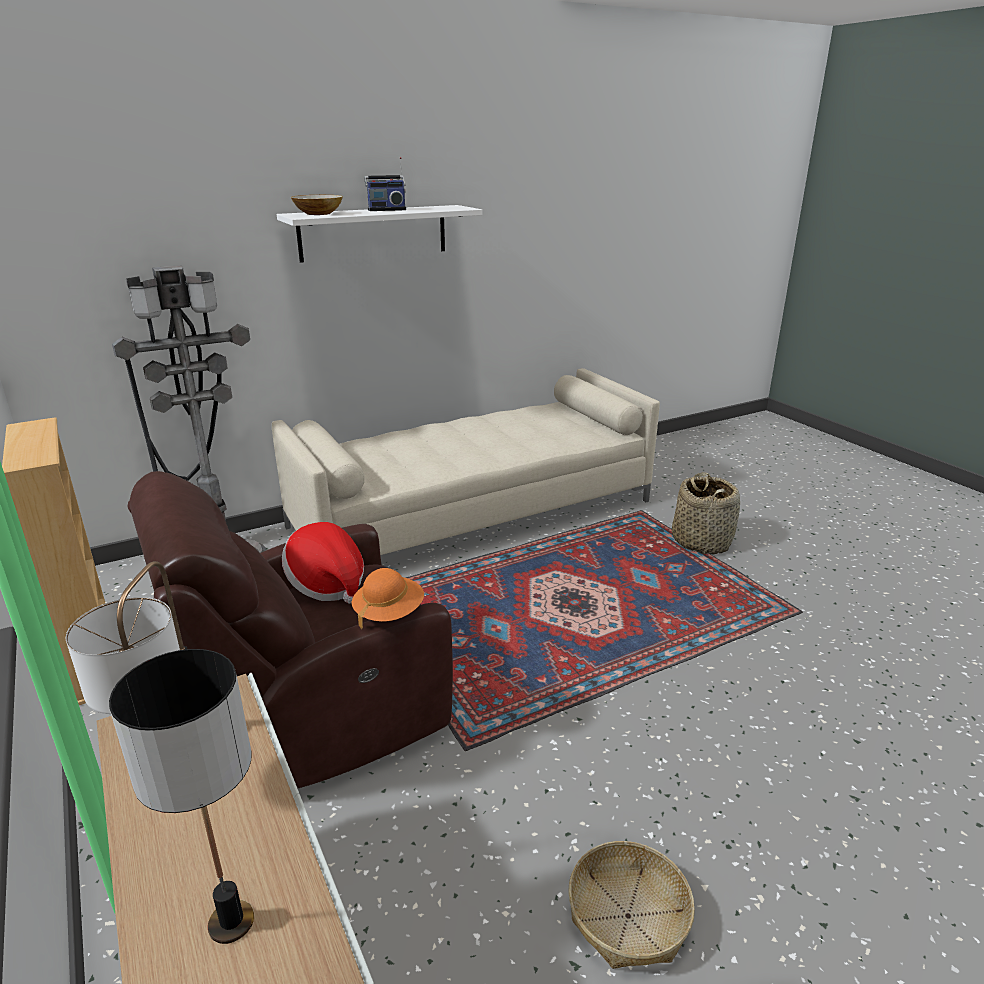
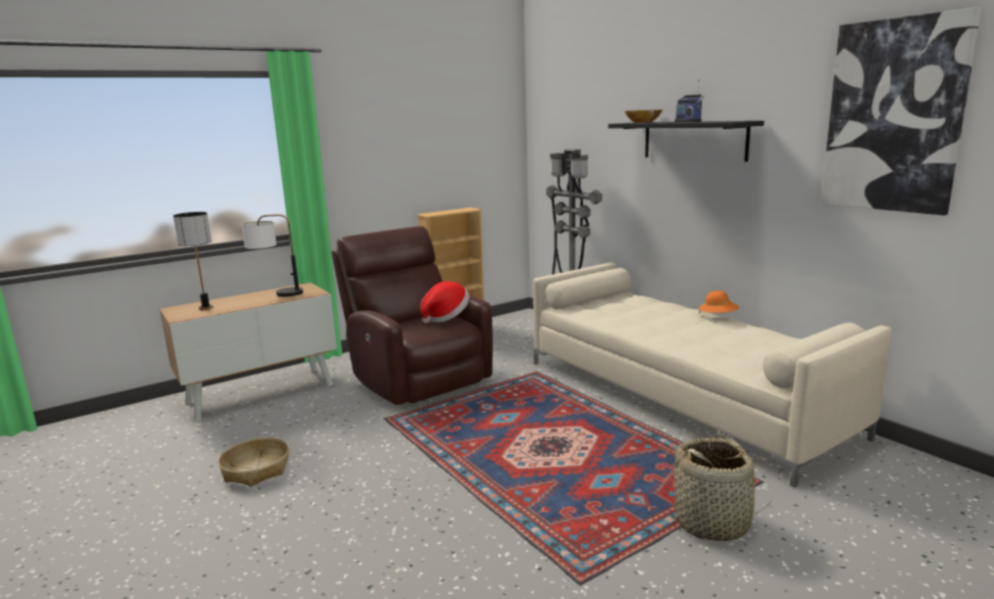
camera: 85 degrees right, 10 degrees down
(373, 233) = (694, 140): white shelf -> black shelf
(389, 612) = (386, 315): orange hat -> orange hat (718, 316)
(565, 197) = (894, 116): none -> picture

